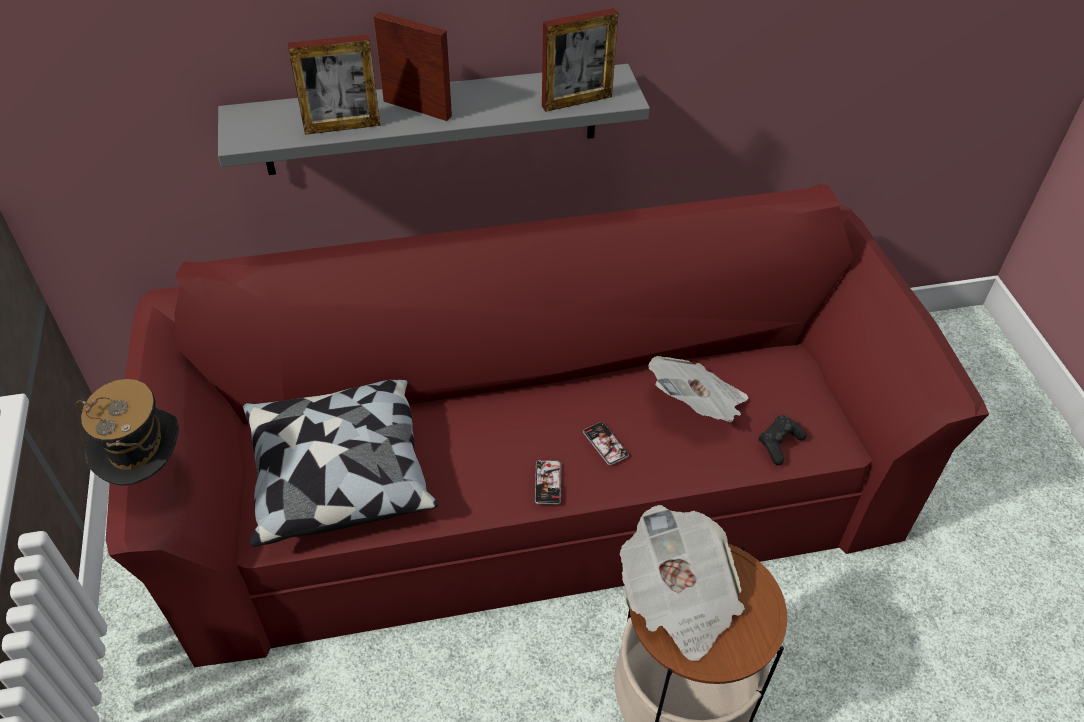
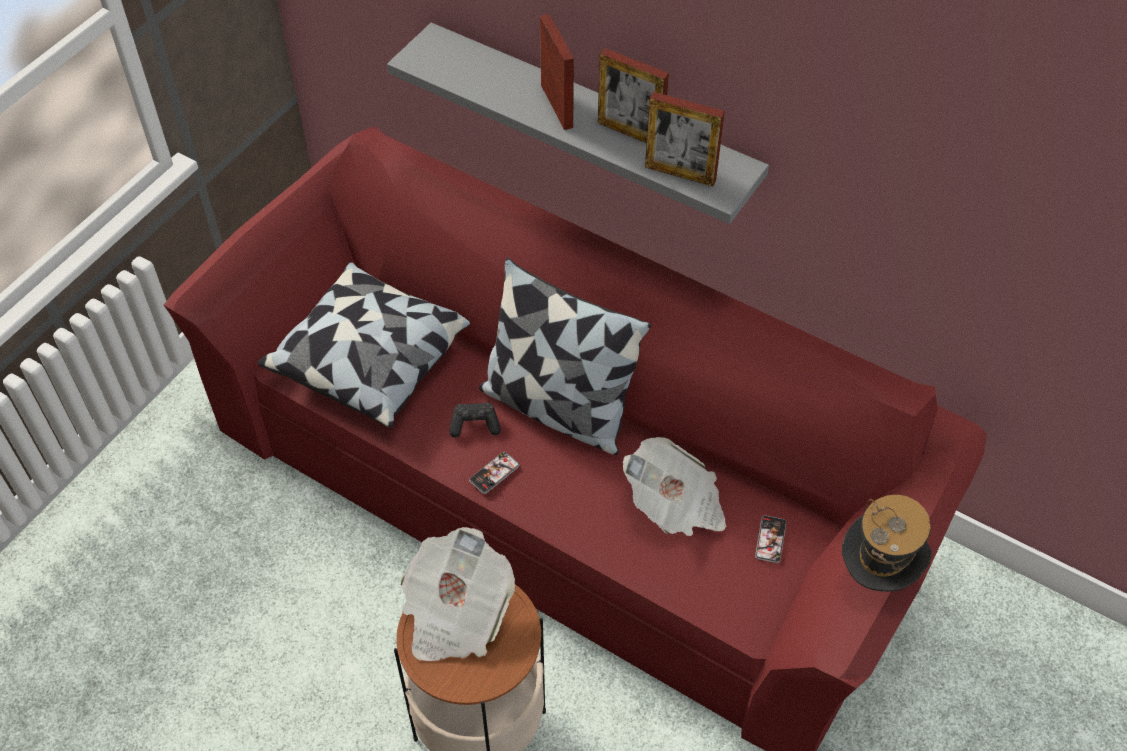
camera: 45 degrees right, 5 degrees up
(148, 472) = (228, 266): hat -> hat (877, 574)
(342, 127) = (488, 90): picture frame -> picture frame (630, 132)
(535, 400) = (557, 407): none -> pillow
(605, 444) = (567, 478): phone -> phone (770, 539)
(779, 444) = (702, 584): black game controller -> black game controller (475, 425)

